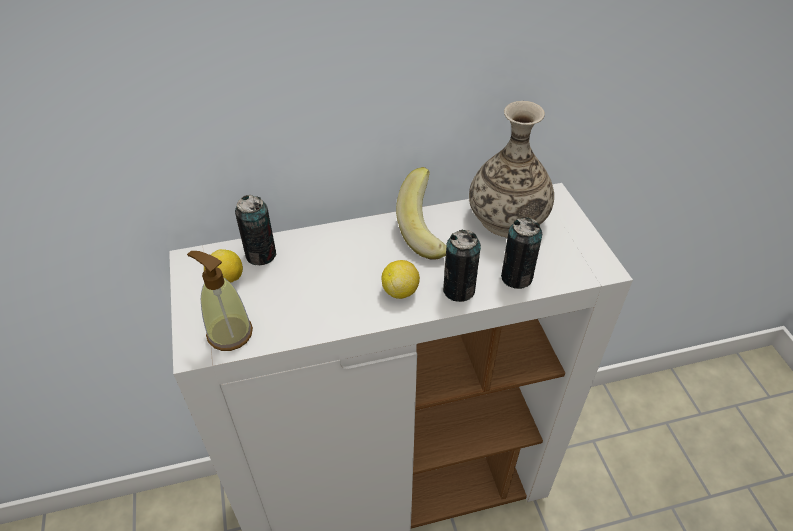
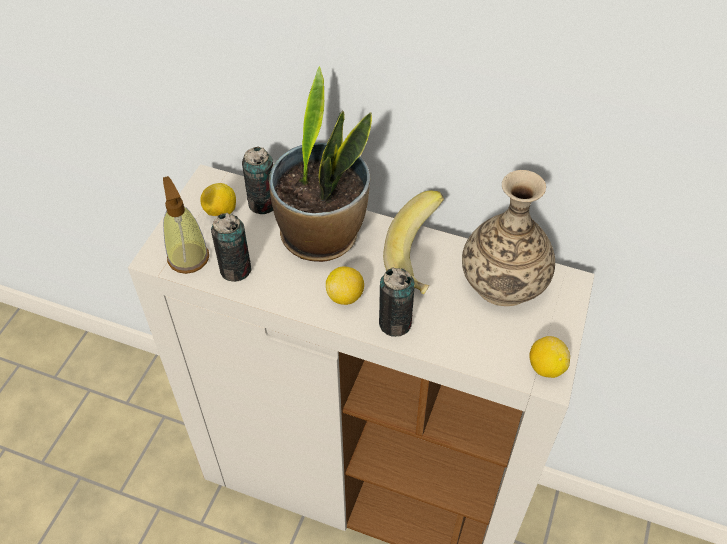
camera: 35 degrees right, 5 degrees up
(336, 254) = (322, 235): none -> potted plant
(516, 277) = (457, 341): can -> can (235, 270)
(593, 261) = (545, 367): none -> lemon

